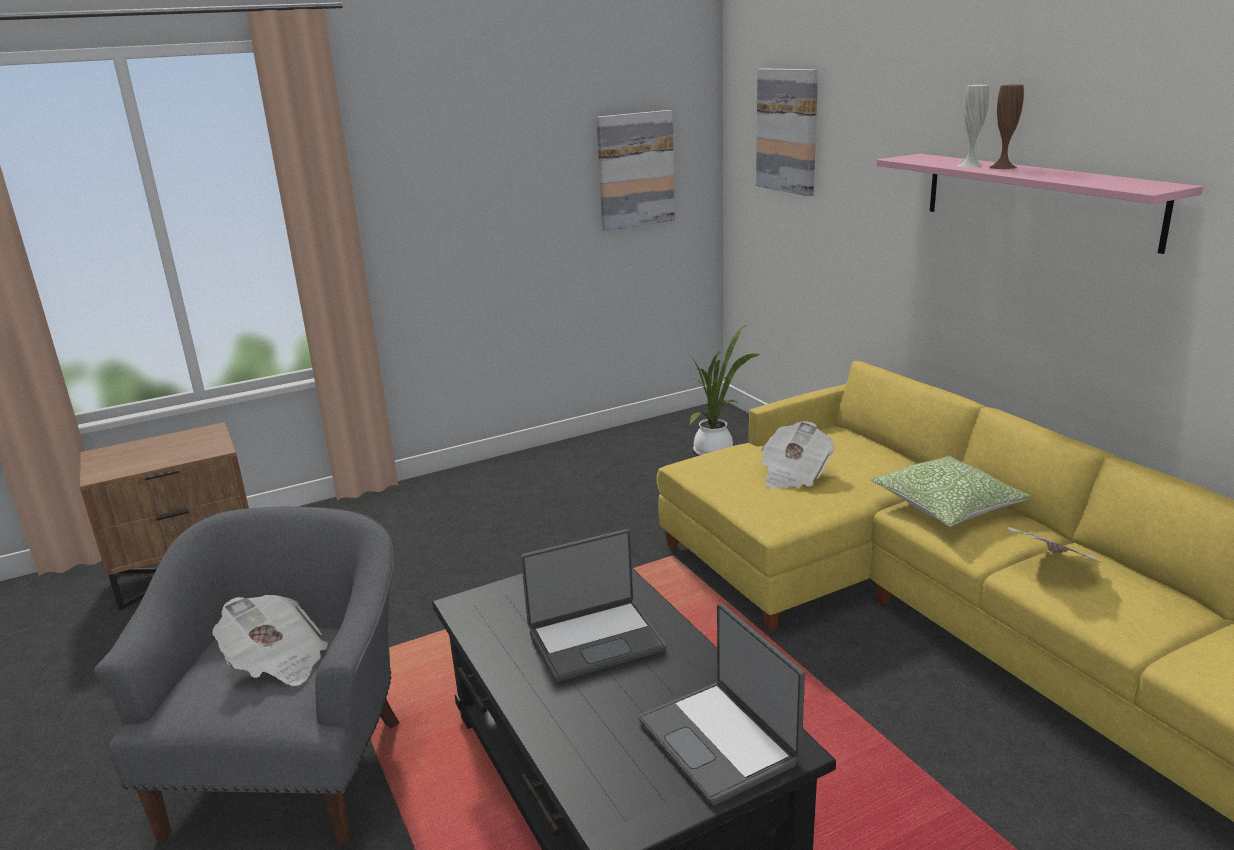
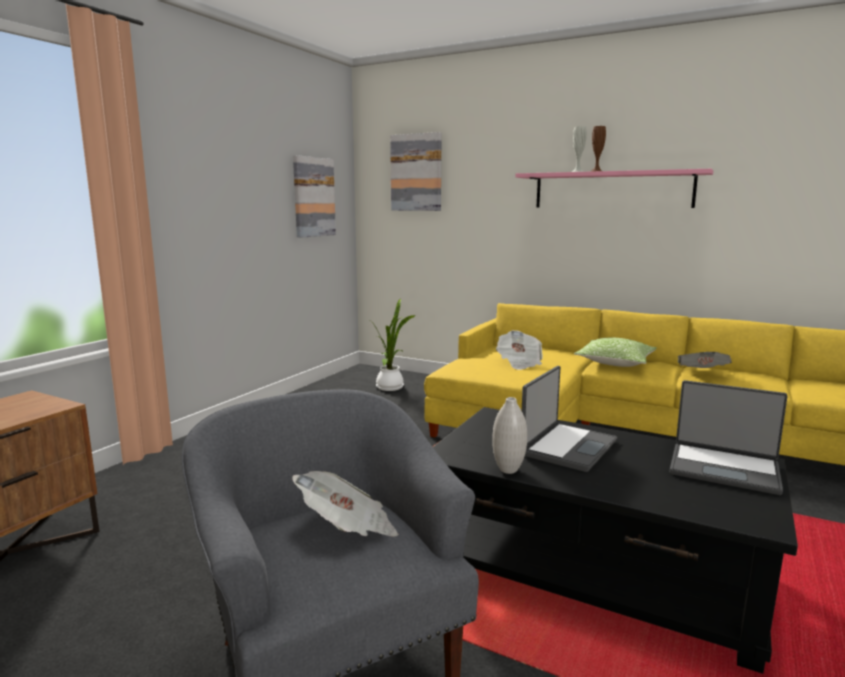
camera: 35 degrees left, 10 degrees down
(486, 648) = (508, 470): none -> white vase

